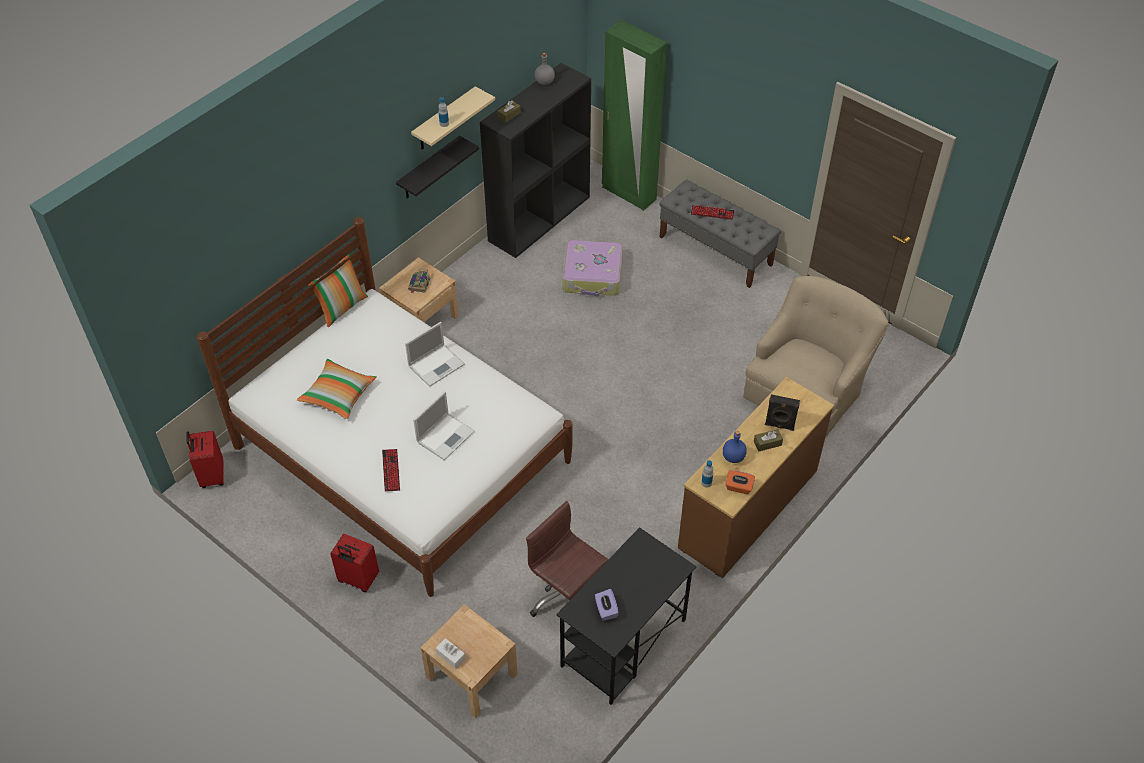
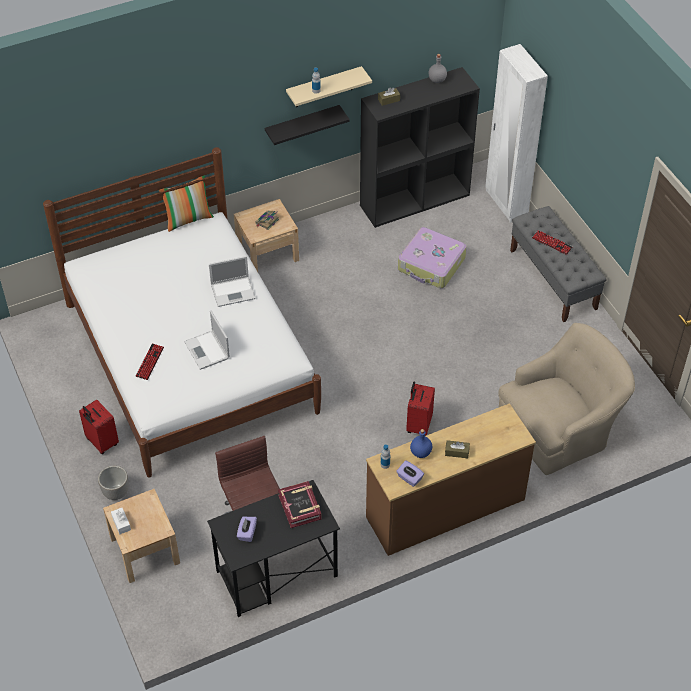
camera: 25 degrees right, 0 degrees up
(212, 476) = (38, 321): red suitcase -> red suitcase (418, 425)
(338, 395) = (144, 288): pillow -> none
(405, 627) = (116, 492): none -> planter
(446, 436) = (207, 350): laptop -> laptop turned 90 degrees clockwise
(628, 194) = (506, 203): green wardrobe -> white wardrobe
(644, 561) = (300, 507): none -> book
(738, 487) = (409, 478): orange tissue box -> purple tissue box
(779, 426) = (476, 441): black speaker -> none

